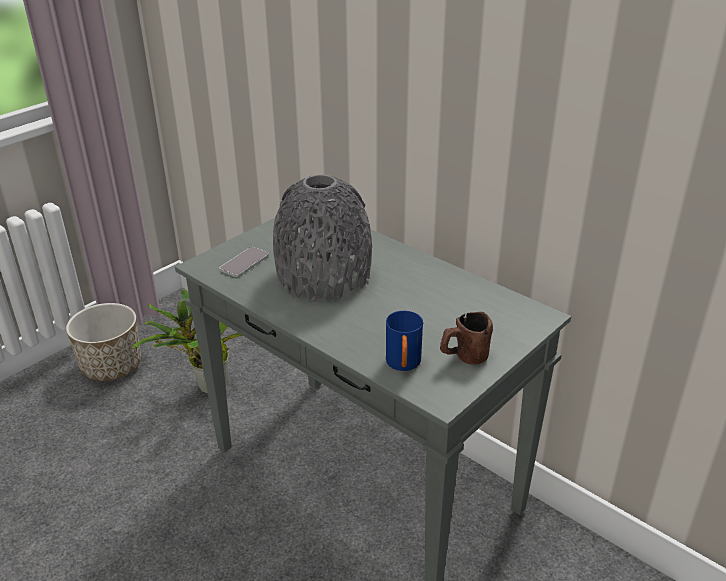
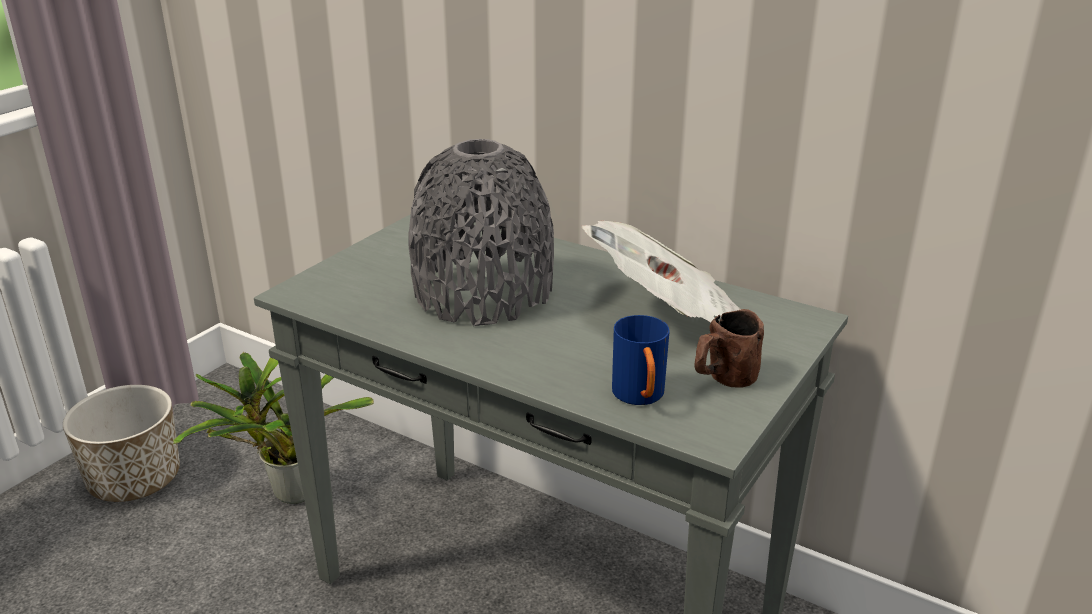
camera: 10 degrees left, 5 degrees down
(244, 263) = (360, 285): phone -> none
(444, 304) = (669, 315): none -> newspaper

